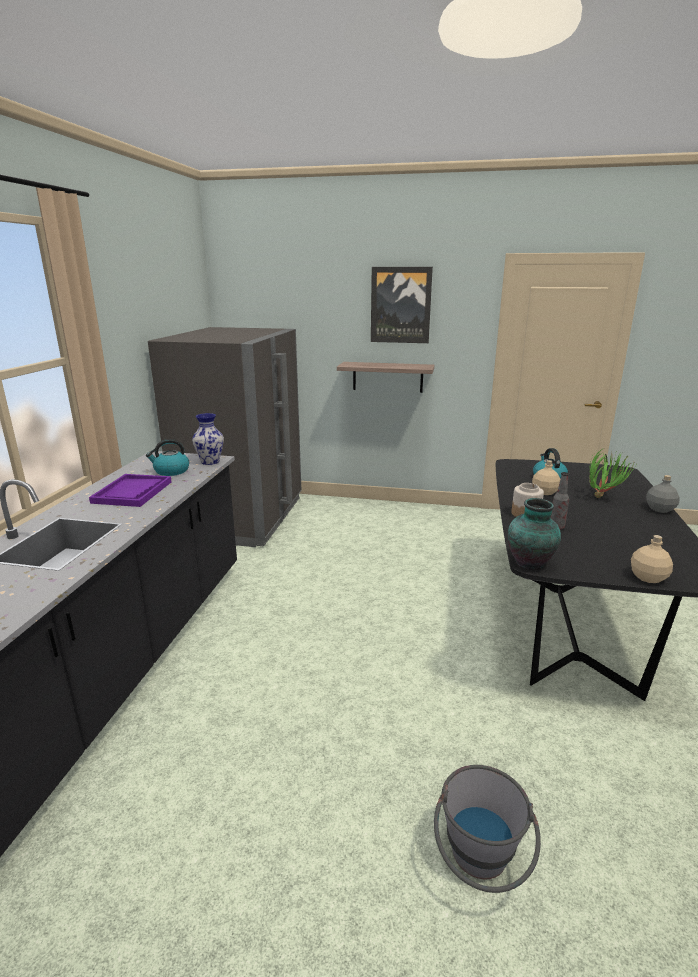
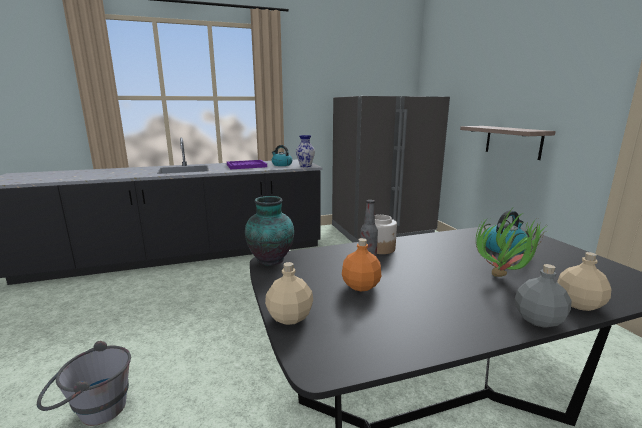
camera: 60 degrees right, 5 degrees down
(400, 305) = (533, 70): picture -> none
(544, 492) = (456, 250): beige bottle -> beige bottle (579, 304)
(600, 541) = (360, 285): none -> orange bottle

